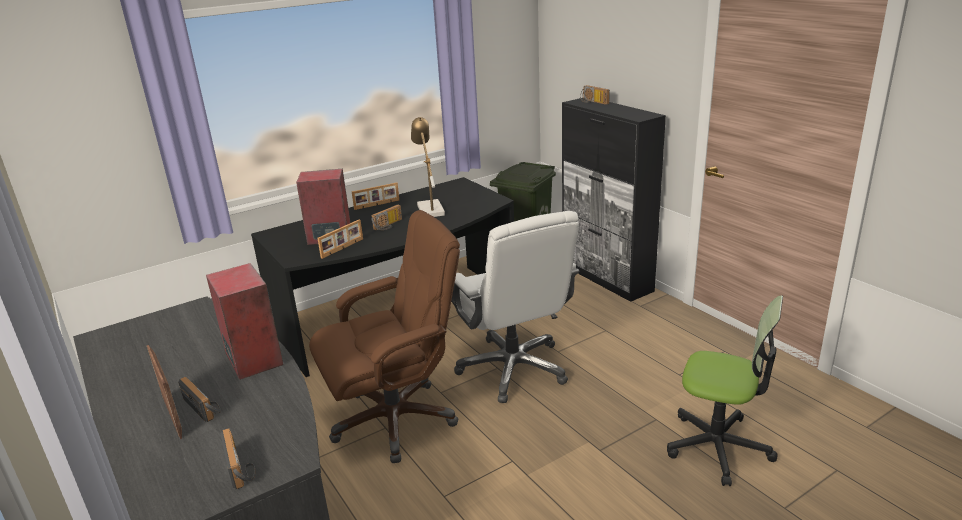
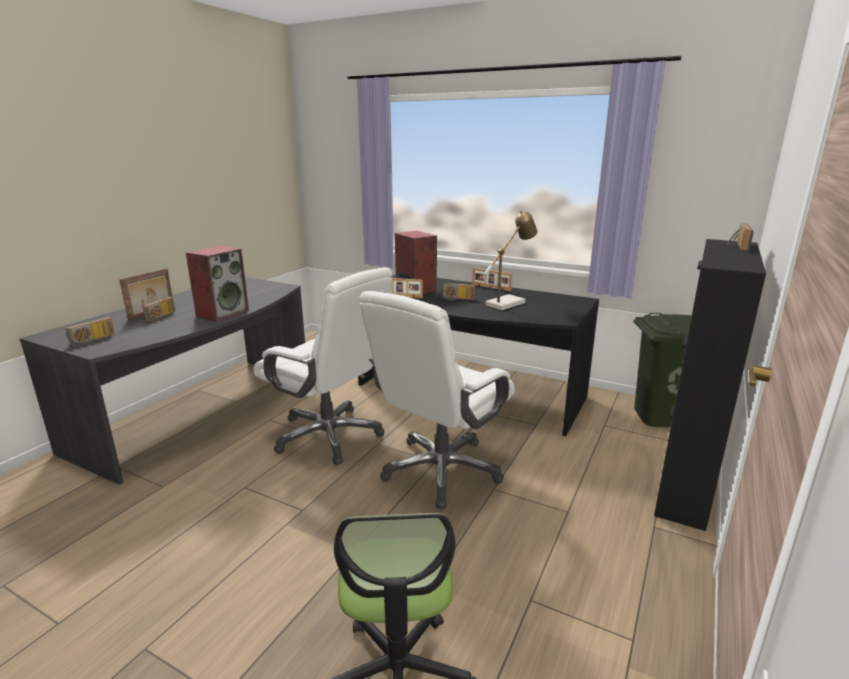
camera: 60 degrees right, 5 degrees down
(396, 419) = (329, 435): brown office chair -> white office chair

